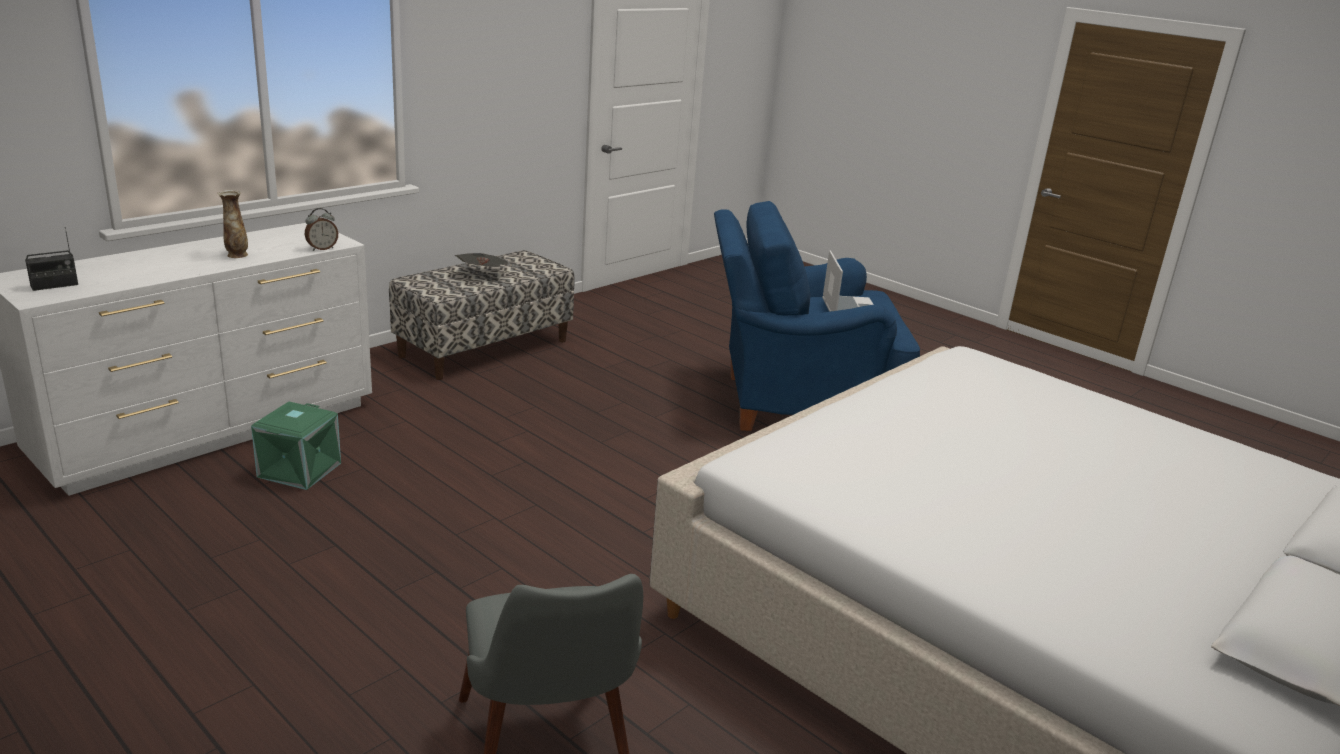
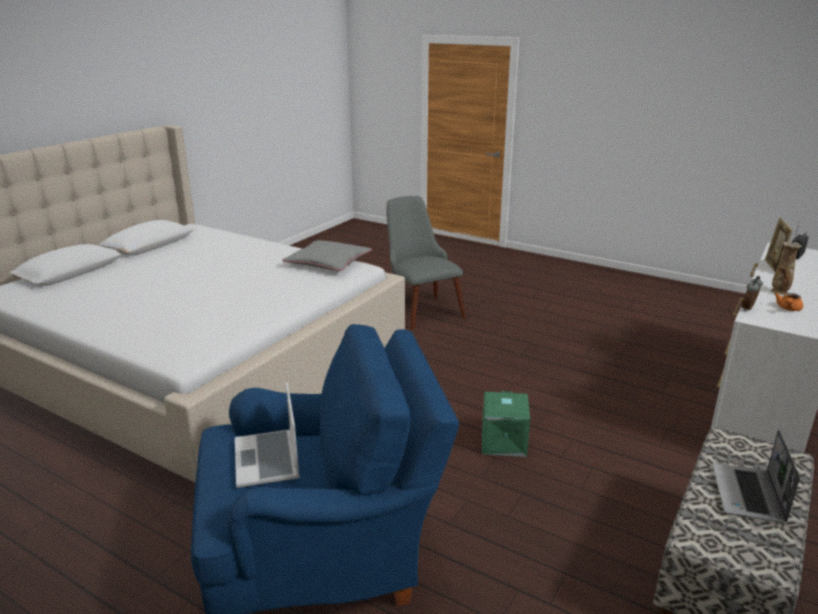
camera: 170 degrees right, 0 degrees up
(150, 277) = (773, 267): none -> picture frame
(280, 243) = (788, 309): none -> orange teapot
(300, 470) = (663, 391): green storage box -> green storage box (502, 441)
(482, 274) = (748, 495): newspaper -> laptop
(812, 487) = (328, 262): none -> grey pillow

